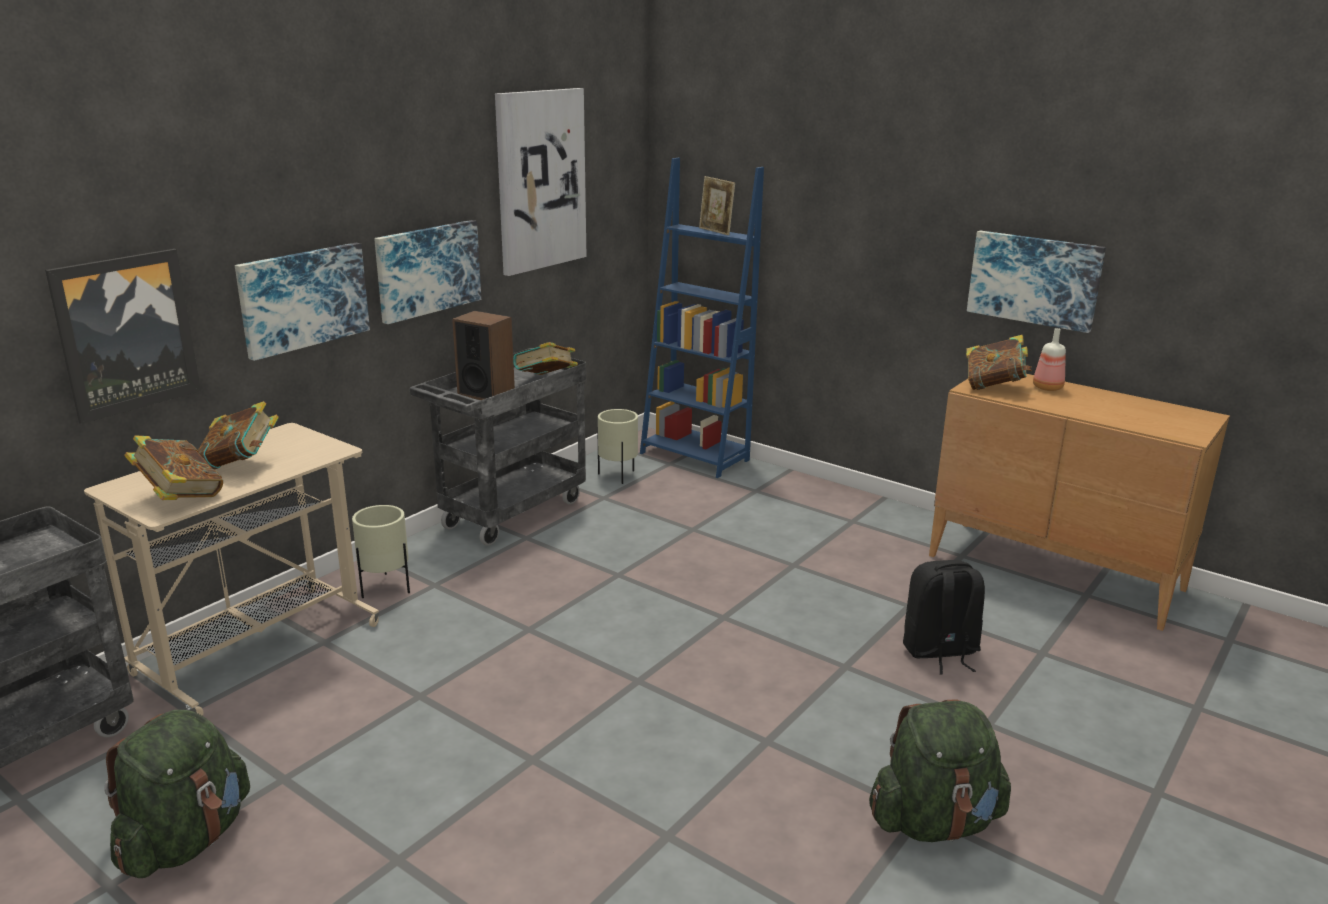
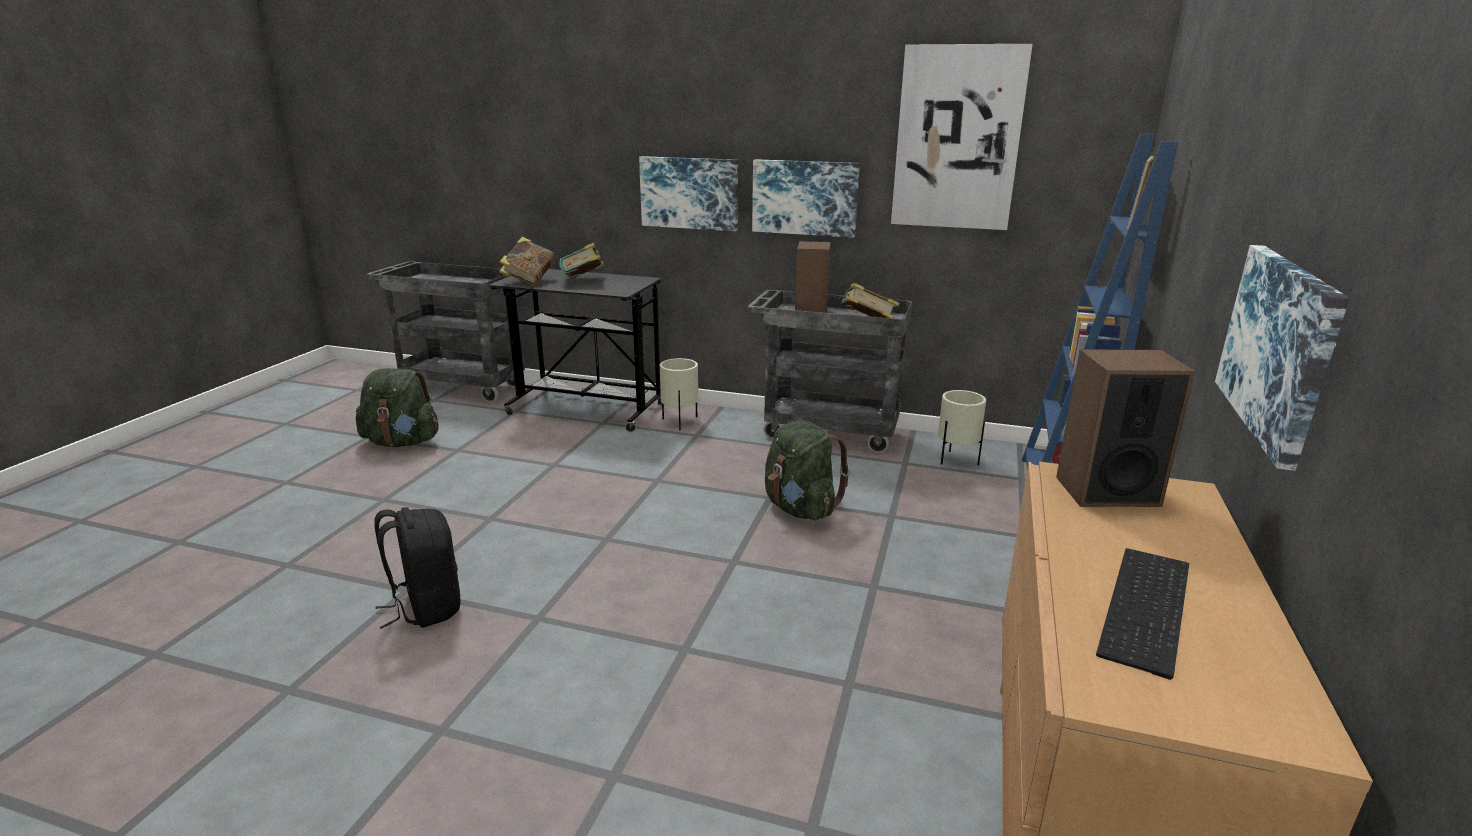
camera: 70 degrees right, 0 degrees up
(126, 334) = (571, 184): picture -> none
(259, 648) = (586, 409): beige desk -> black desk
(934, 822) = (427, 742): green backpack -> green backpack (800, 509)
(940, 652) = (754, 720): black backpack -> black backpack (426, 607)
(994, 387) = (1106, 491): book -> speaker
(1048, 388) = (1176, 536): bottle -> none
(1120, 412) = (1150, 610): none -> keyboard

